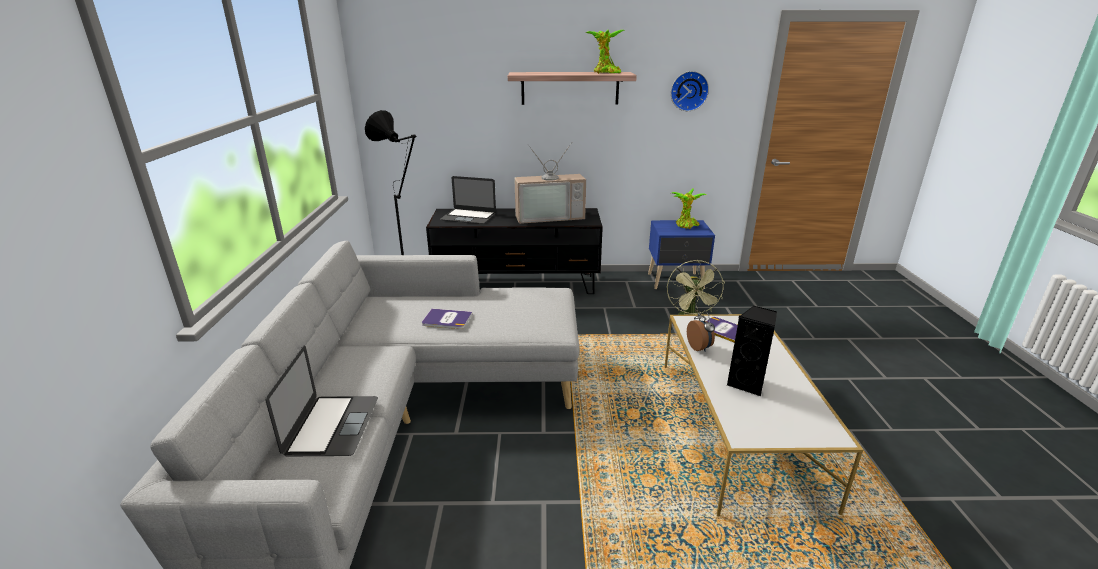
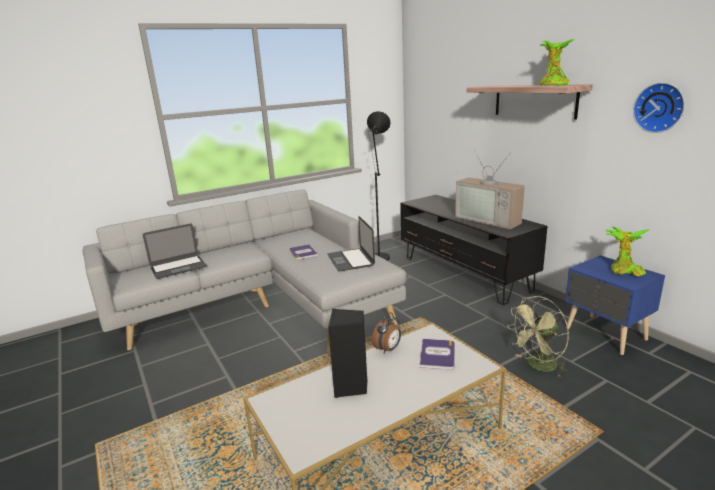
camera: 60 degrees right, 5 degrees down
(468, 216) = (439, 204): laptop -> laptop (350, 260)

